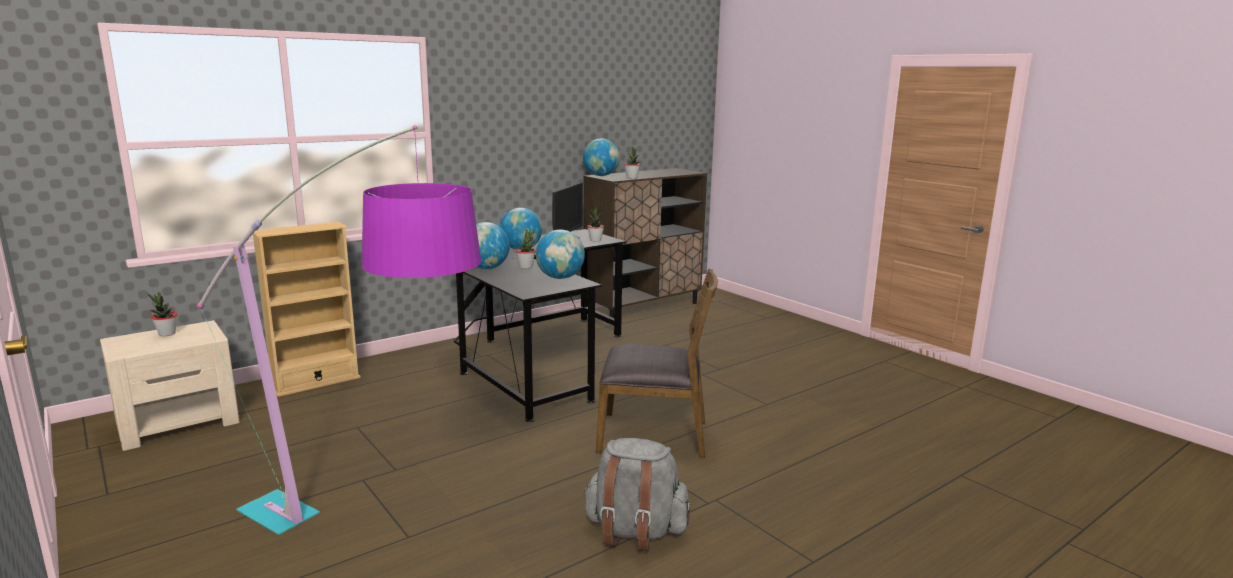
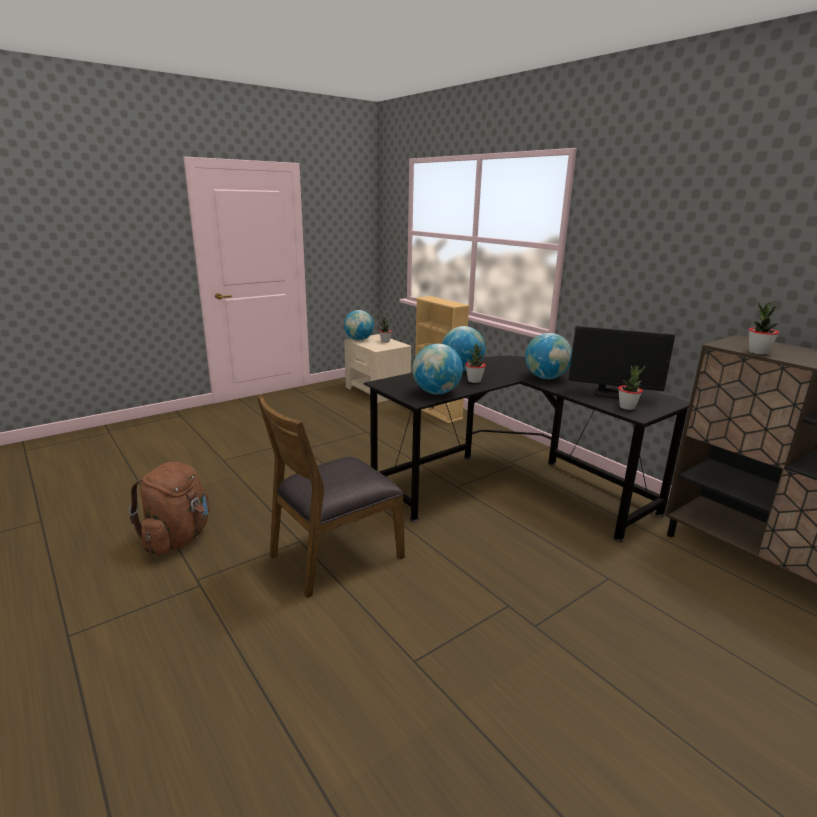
camera: 90 degrees right, 5 degrees up
(361, 558) = (210, 451): floor lamp -> none
(601, 176) = (748, 340): globe -> globe (359, 340)
(635, 532) = (178, 538): grey backpack -> brown backpack
(654, 435) = (335, 555): brown chair -> brown chair turned 45 degrees clockwise

